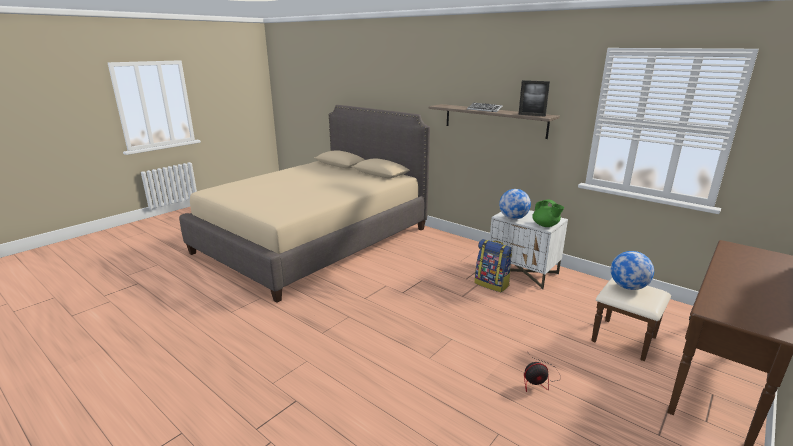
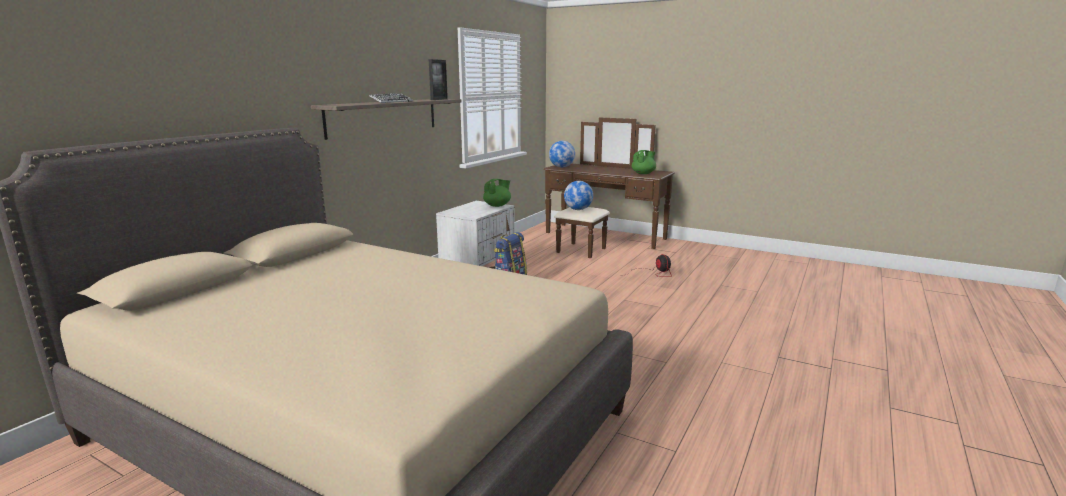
camera: 100 degrees left, 5 degrees down
(513, 218) = (479, 213): globe -> globe (561, 167)
(732, 305) = (643, 173): none -> green teapot

